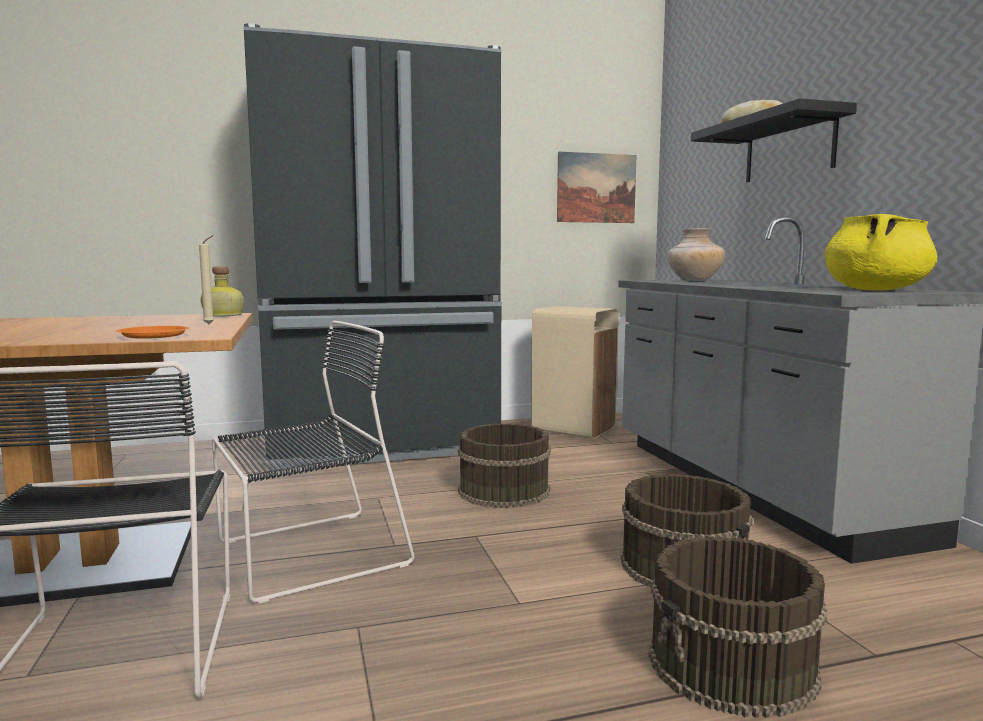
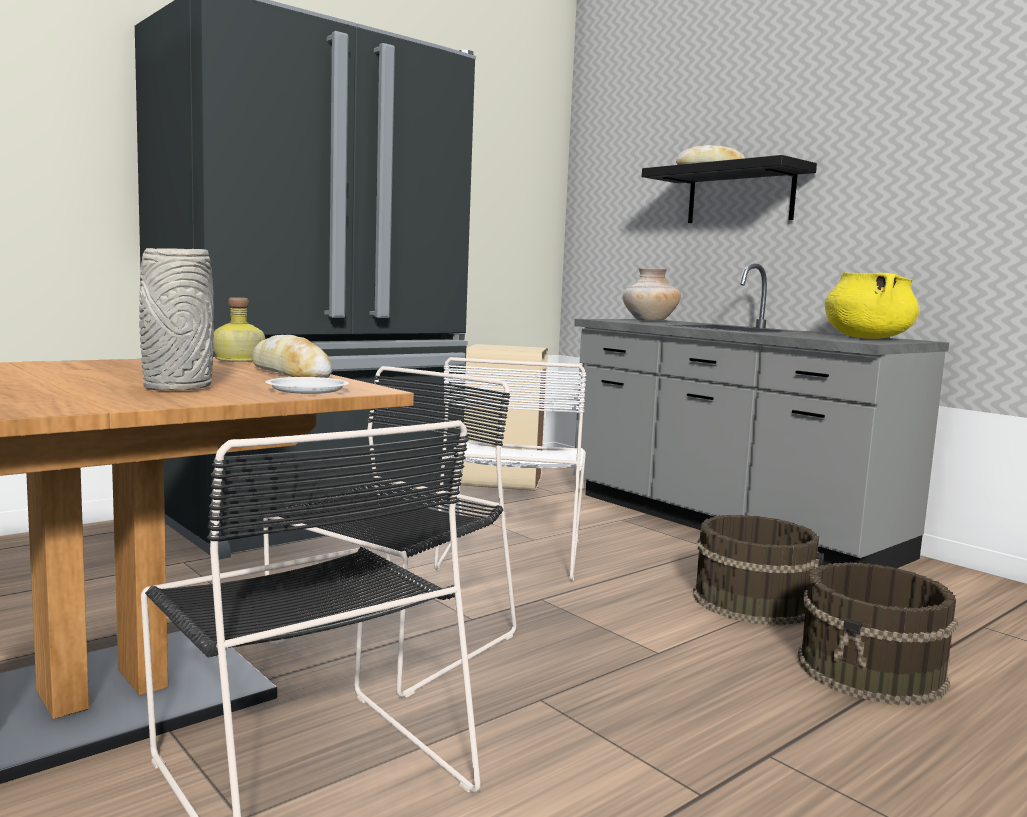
camera: 25 degrees left, 0 degrees up
(72, 333) = (176, 387): none -> grey vase
(153, 336) = (306, 390): orange plate -> white plate
(210, 324) = (291, 373): beige candle -> bread
(503, 490) = (511, 552): brown bucket -> white chair
(596, 188) = (511, 212): picture -> none

